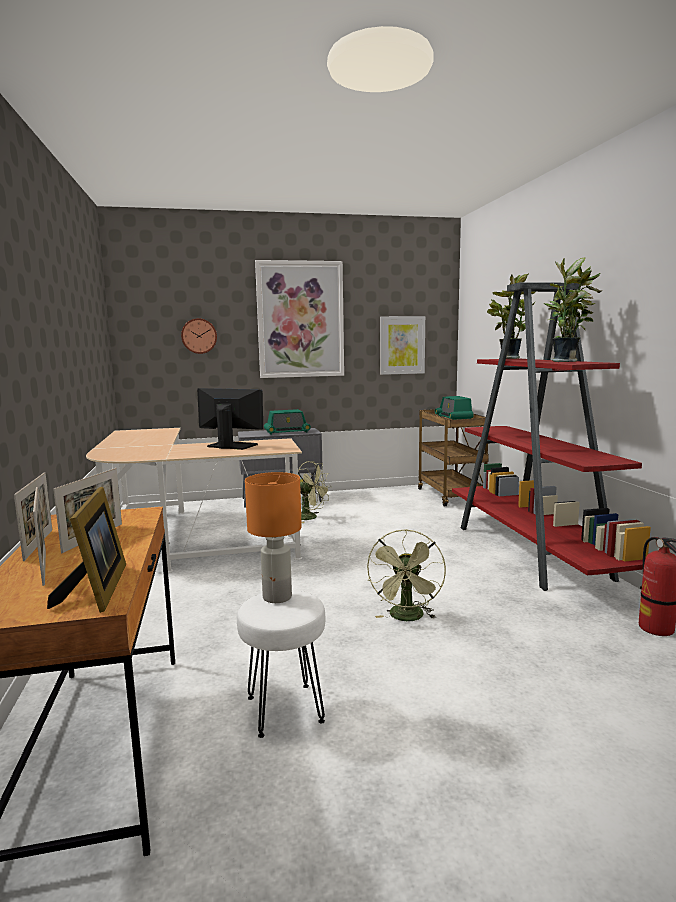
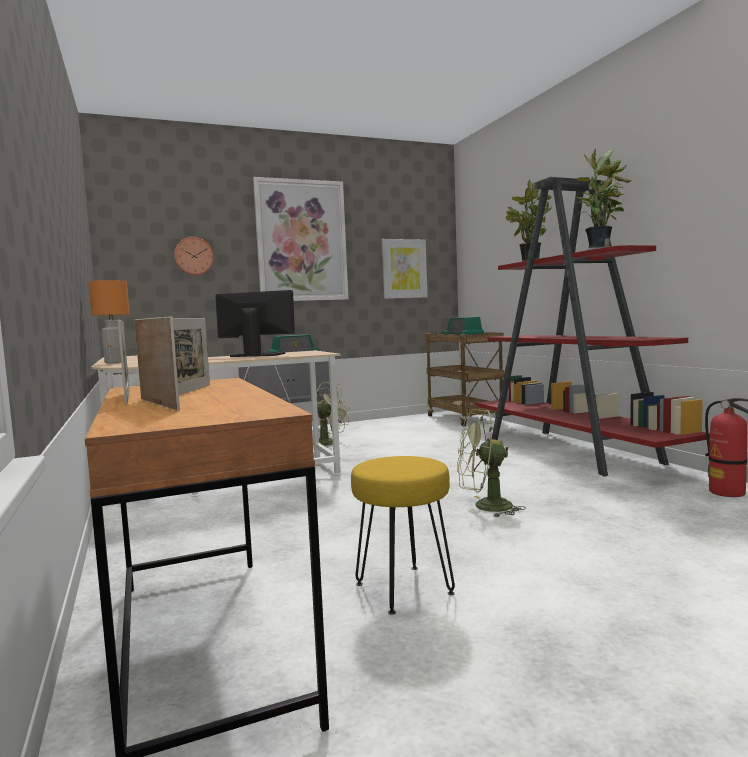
camera: 10 degrees left, 5 degrees down
(98, 590) = (251, 407): picture frame -> none
(277, 597) = (390, 460): orange table lamp -> orange table lamp (115, 362)
(286, 709) = (405, 589): white stool -> yellow stool
(407, 618) = (485, 507): green fan -> green fan turned 90 degrees clockwise

